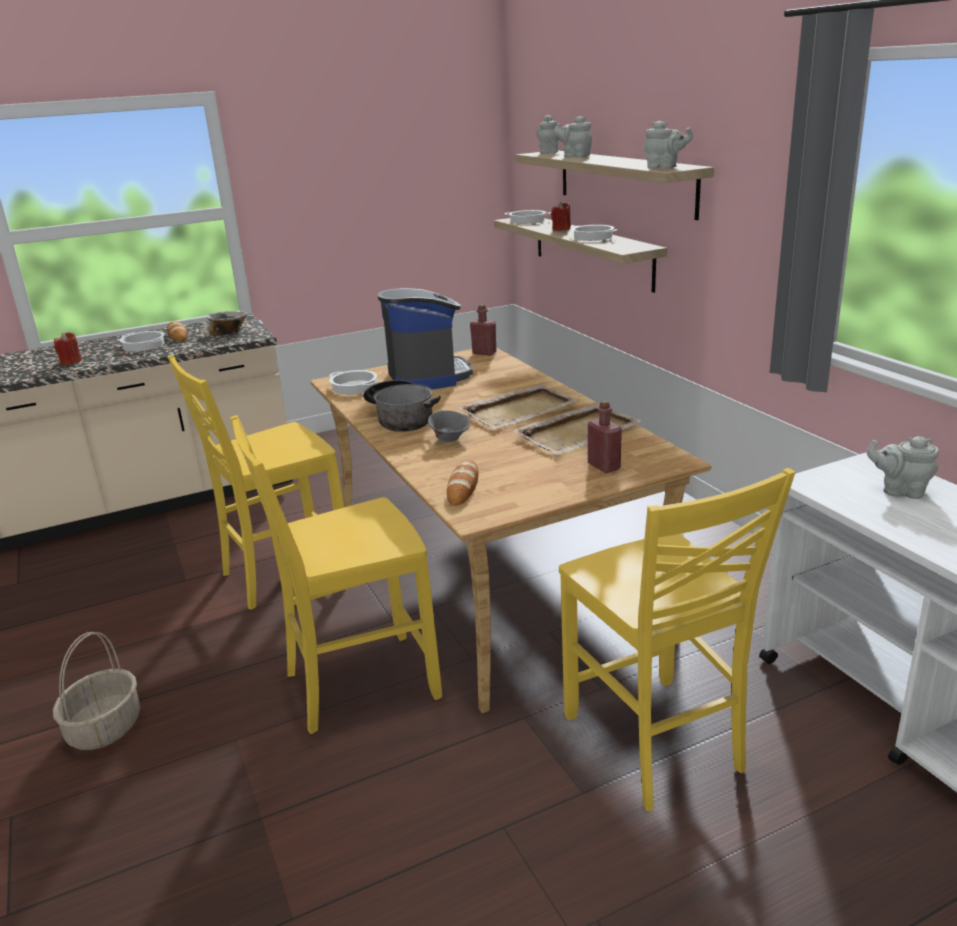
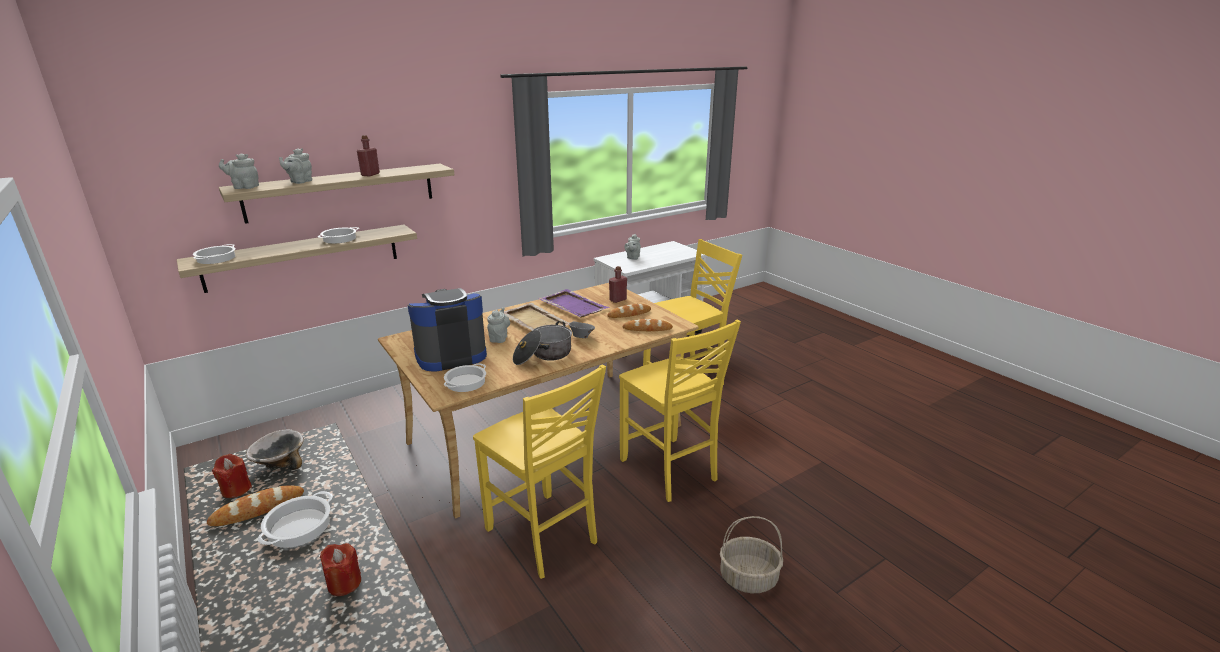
camera: 100 degrees left, 0 degrees up
(484, 353) = (401, 338): red bottle -> red bottle (370, 174)
(533, 474) = (629, 314): none -> bread
(561, 229) = (285, 247): red candle -> red candle (236, 489)
(578, 432) = (572, 305): beige tray -> purple tray
(664, 168) = (429, 168): grey teapot -> grey teapot (499, 338)

